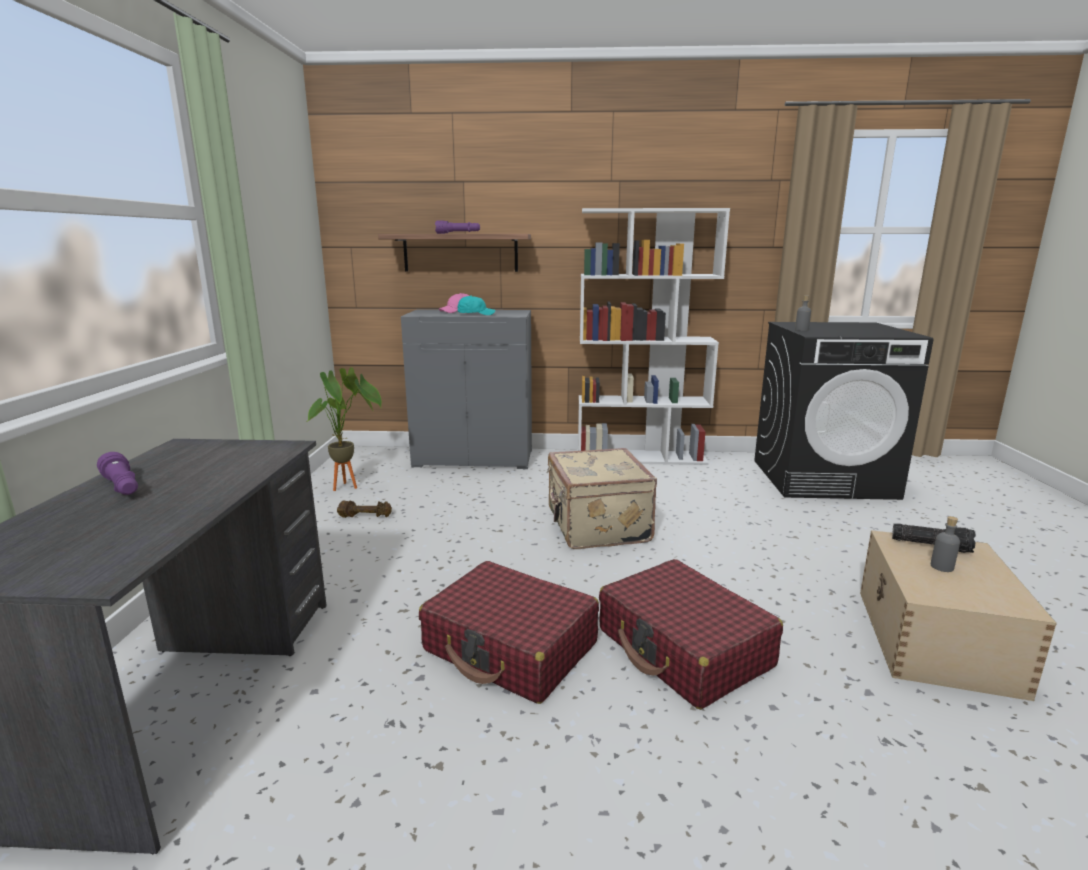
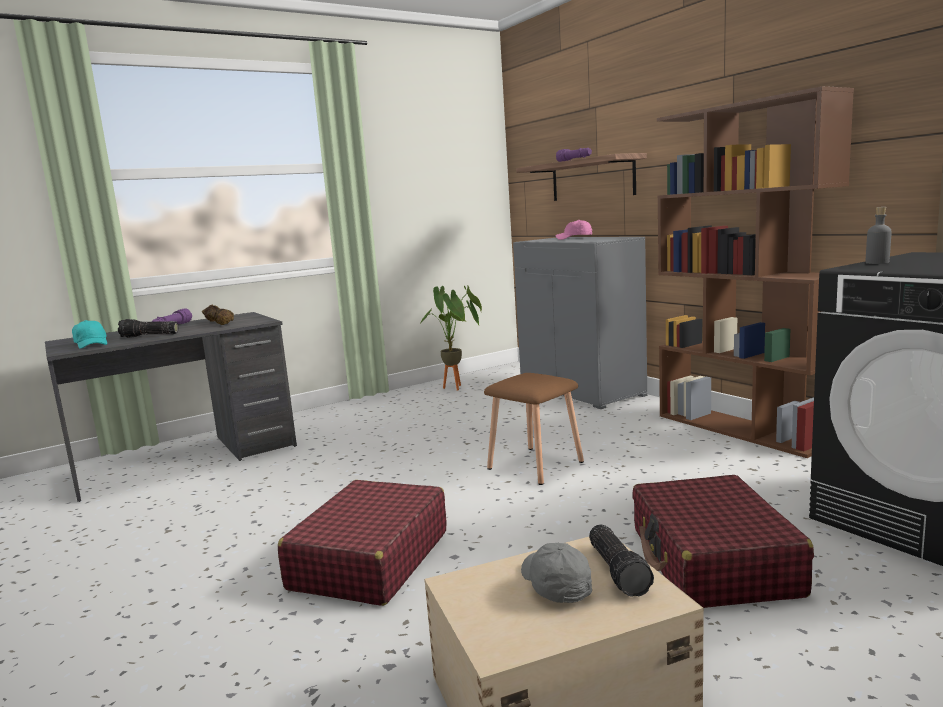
camera: 55 degrees right, 5 degrees down
(168, 508) = (149, 336): none -> flashlight
(365, 516) = (421, 408): brown dumbbell -> brown dumbbell (219, 323)
(476, 314) = (570, 240): turquoise cap -> turquoise cap (92, 344)
(511, 647) = (304, 504): red suitcase -> red suitcase (713, 561)
(596, 526) = (535, 466): beige suitcase -> brown stool
(641, 457) = (741, 429): white bookcase -> brown bookcase
(942, 567) = (555, 585): grey bottle -> grey cap

